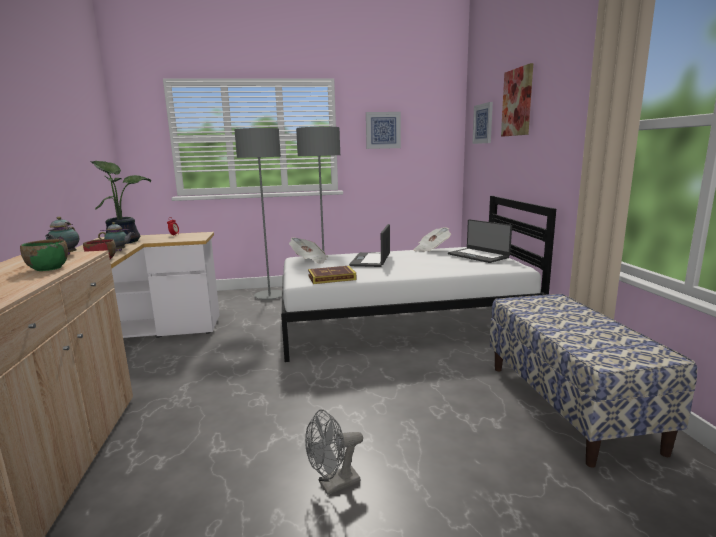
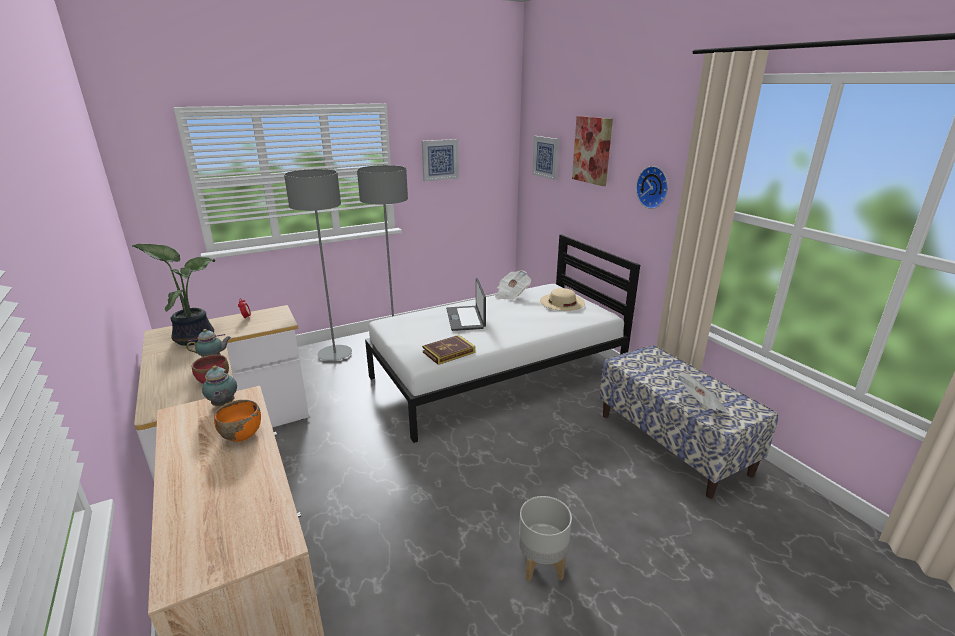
camera: 20 degrees left, 10 degrees up
(48, 268) = (241, 434): green bowl -> orange bowl
(309, 260) = (402, 326): newspaper -> newspaper (700, 405)
(333, 485) = (542, 564): grey fan -> grey planter
(478, 256) = (562, 302): laptop -> beige hat
(568, 120) = (654, 187): none -> wall clock

